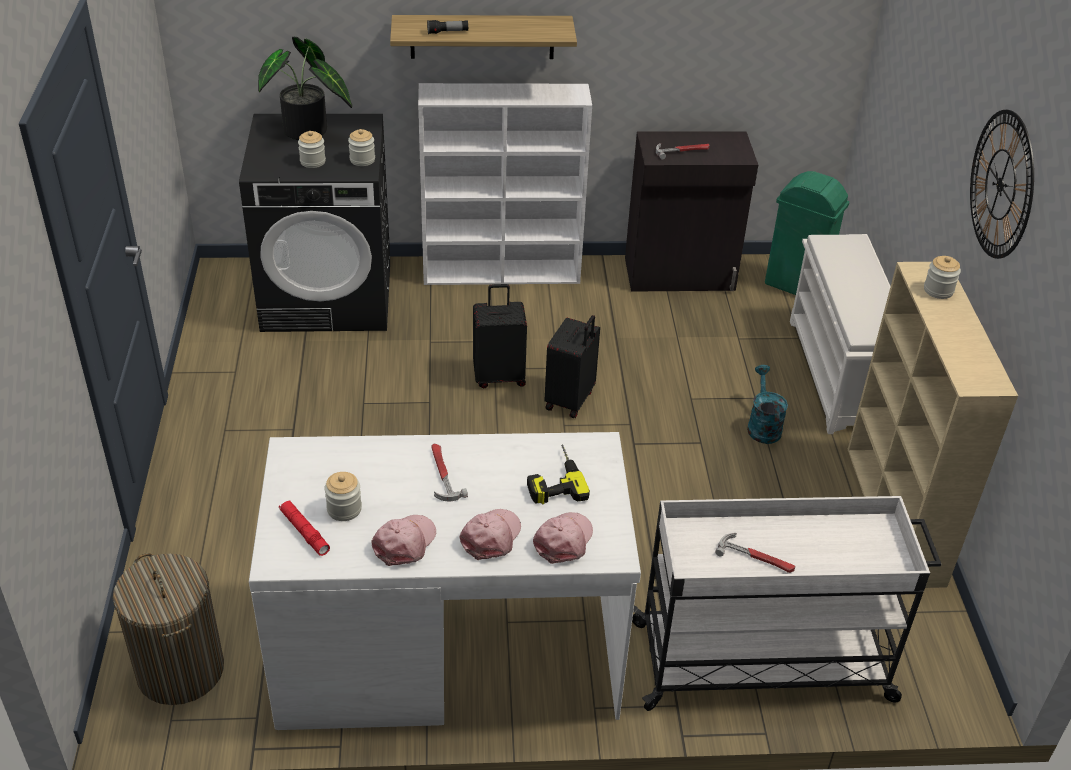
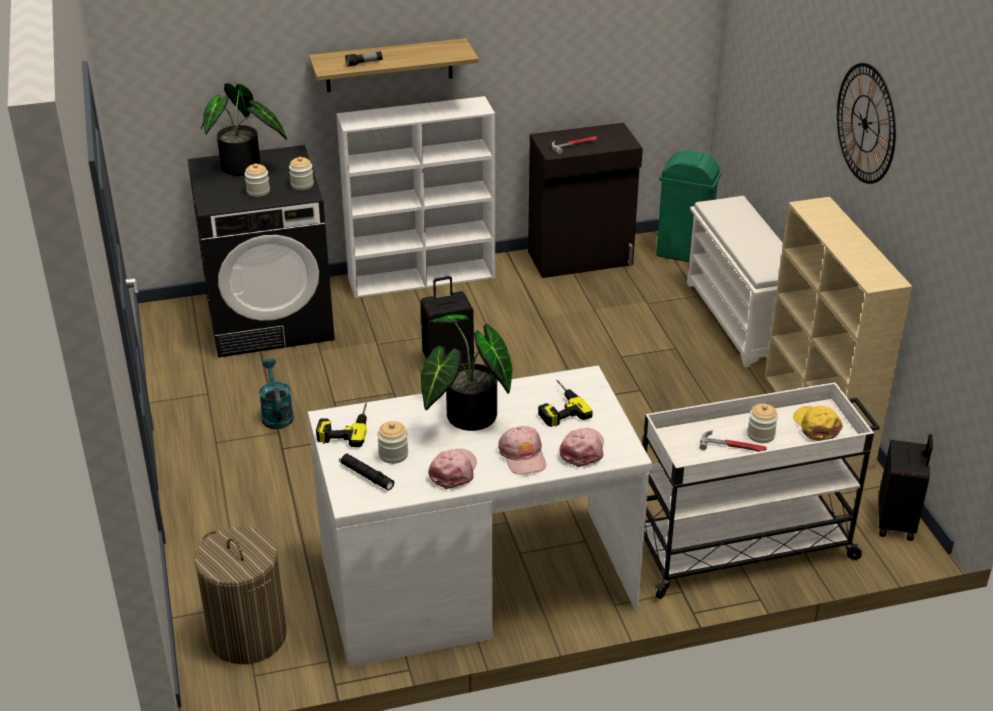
camera: 10 degrees left, 5 degrees down
(302, 464) = (344, 427): none -> power drill
(304, 532) = (366, 476): red flashlight -> black flashlight
(442, 474) = (465, 417): hammer -> potted plant
(491, 537) = (523, 456): pink cap -> pink cap turned 150 degrees clockwise
(571, 400) = (517, 373): black suitcase -> black suitcase (897, 523)
(762, 425) = (688, 369): turquoise watering can -> turquoise watering can (276, 414)
(865, 547) = (816, 426): none -> yellow cap
(938, 290) = (828, 219): jar -> jar (760, 435)

